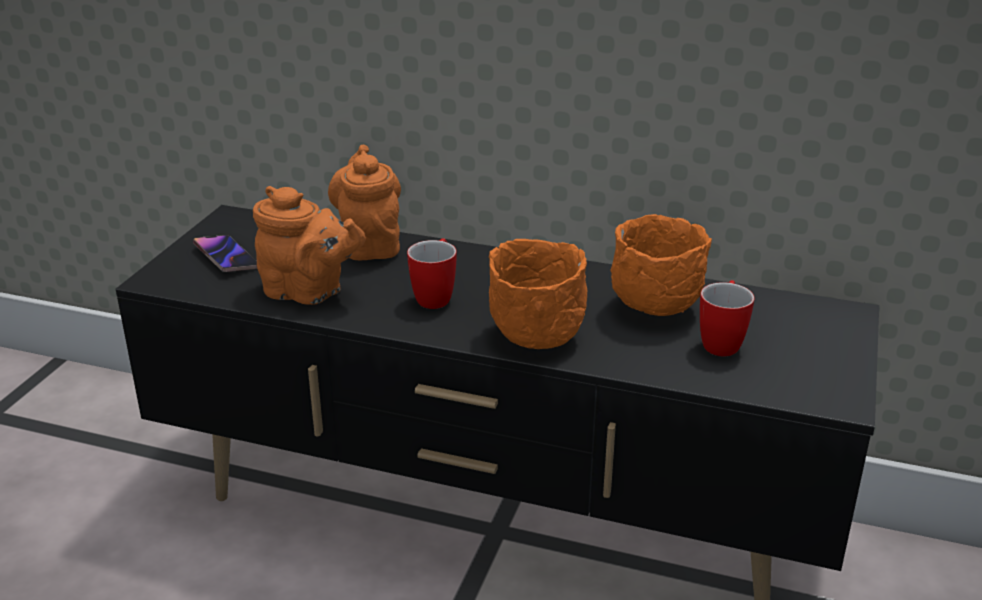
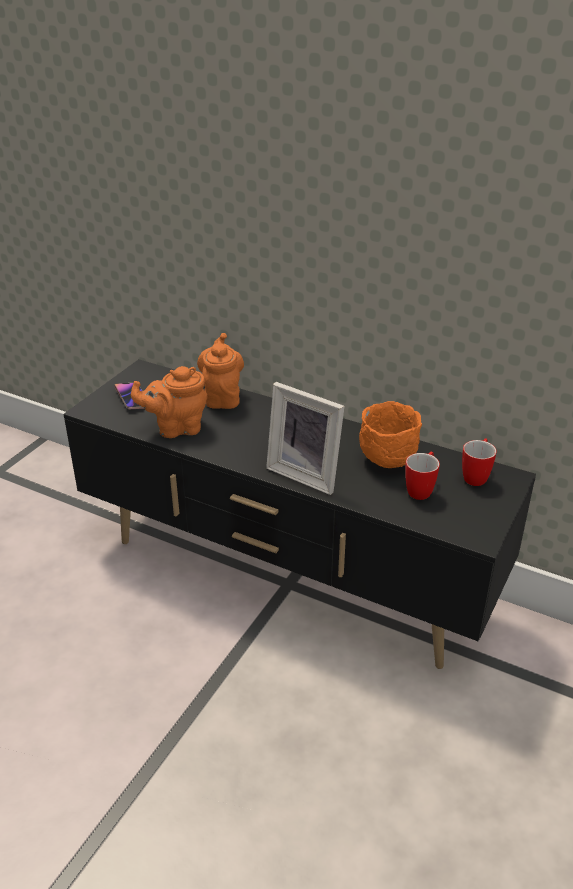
camera: 10 degrees right, 5 degrees up
(309, 292) = (176, 428): orange teapot -> orange teapot turned 135 degrees clockwise
(436, 296) = (253, 438): mug -> mug (476, 476)
(538, 336) = (307, 473): orange bowl -> picture frame

